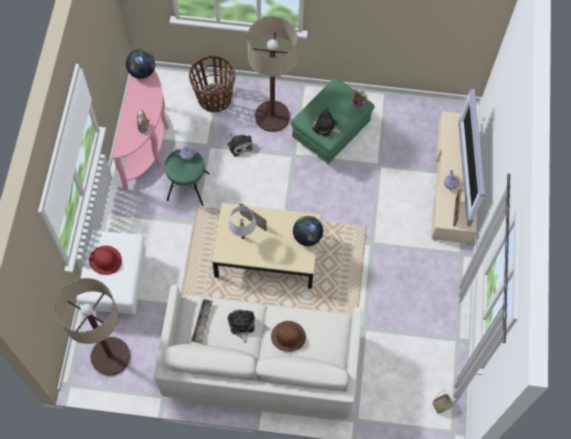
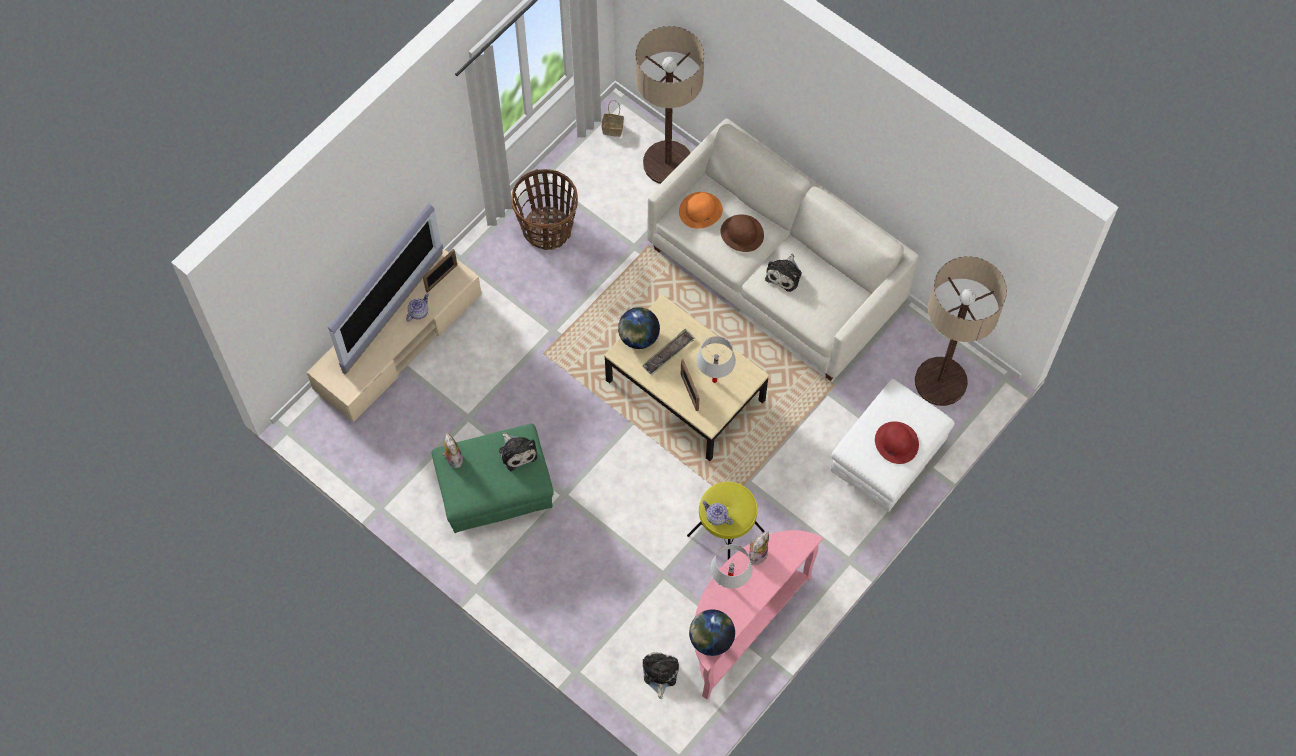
camera: 145 degrees left, 0 degrees up
(149, 103) = (729, 585): none -> white table lamp
(187, 186) = (725, 534): green stool -> yellow stool
(202, 322) = (827, 301): tray -> tray (668, 354)
(214, 99) = (610, 639): basket -> basket (547, 229)
(239, 145) = (623, 551): plush toy -> plush toy (659, 673)
(272, 116) = (552, 565): floor lamp -> floor lamp (668, 163)
(326, 336) = (700, 210): none -> orange hat

